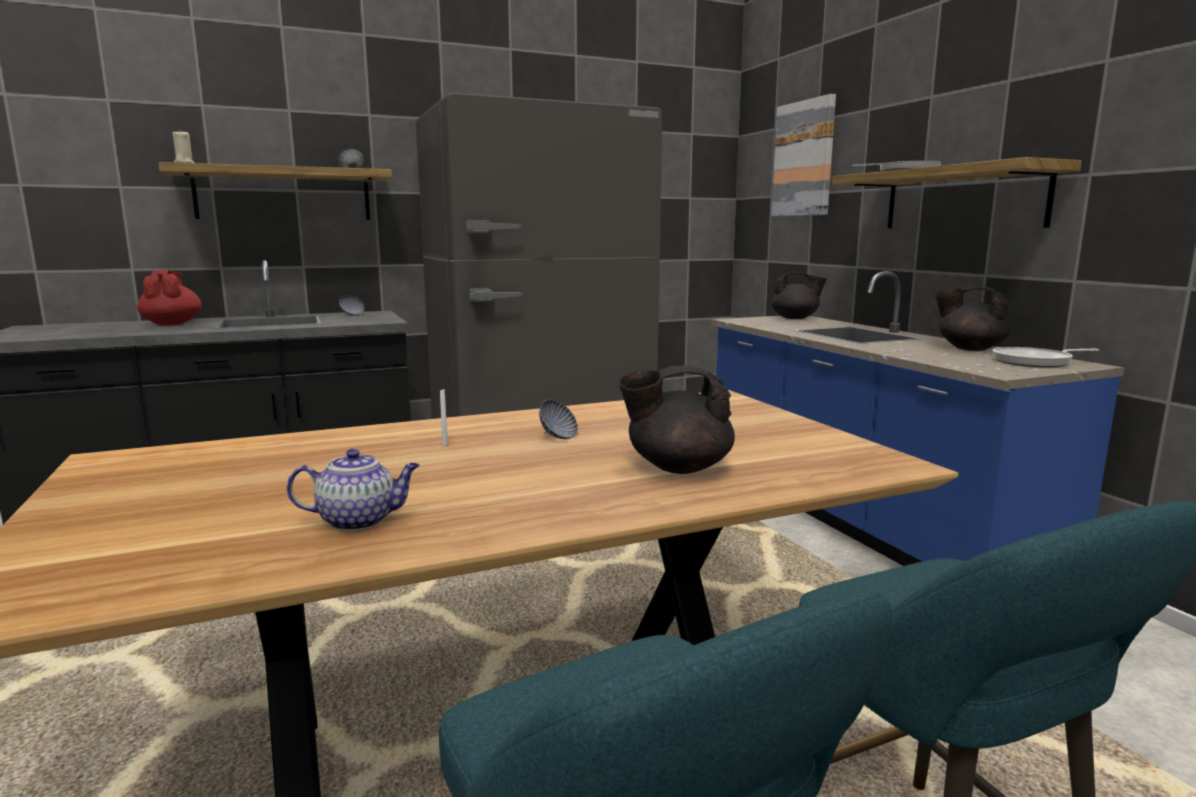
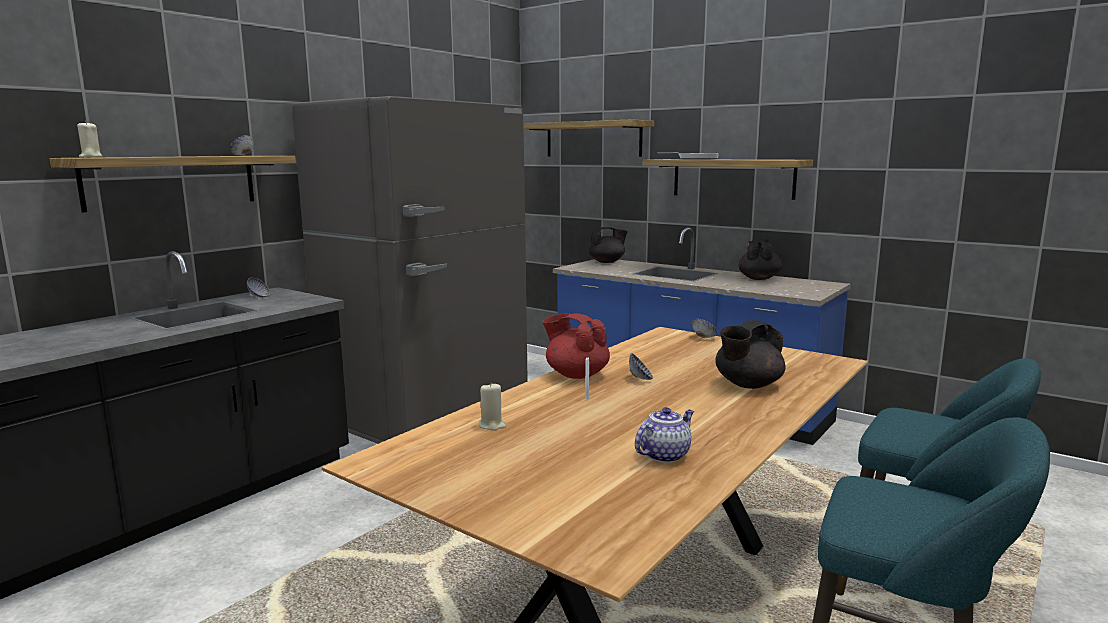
camera: 30 degrees left, 0 degrees up
(172, 324) = (92, 330): red teapot -> red teapot (576, 375)
(286, 451) = (492, 425): none -> beige candle
(755, 408) = (703, 338): none -> bowl
(804, 159) = (593, 139): picture -> shelf
(969, 348) = (758, 278): black teapot -> black teapot turned 105 degrees clockwise
(1035, 362) = (808, 285): frying pan -> none

